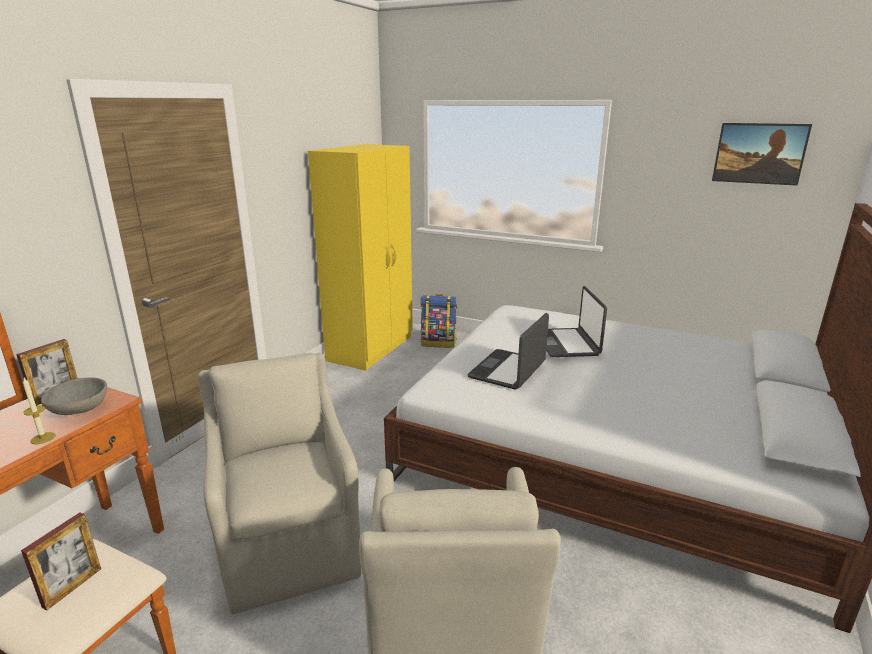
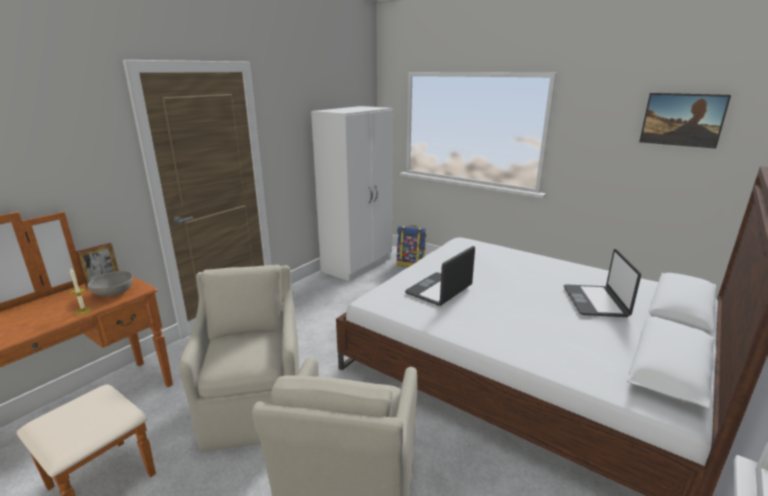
camera: 10 degrees right, 0 degrees up
(72, 587) = (83, 416): picture frame -> none
(372, 348) = (358, 264): yellow wardrobe -> white wardrobe
(567, 344) = (496, 272): laptop -> laptop (595, 301)

